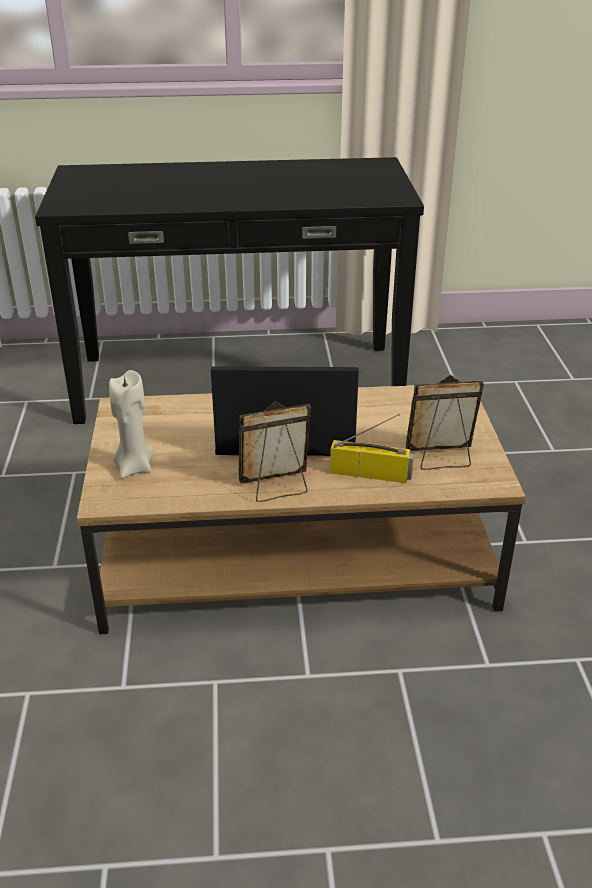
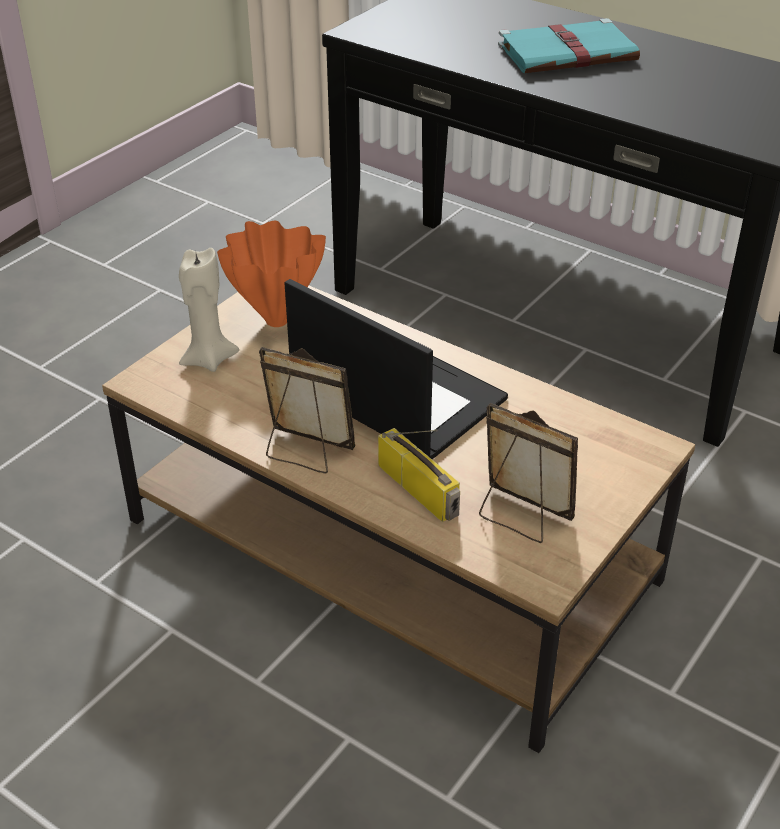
camera: 40 degrees right, 5 degrees up
(148, 425) = (274, 321): none -> orange vase
(219, 183) = (569, 53): none -> turquoise book

